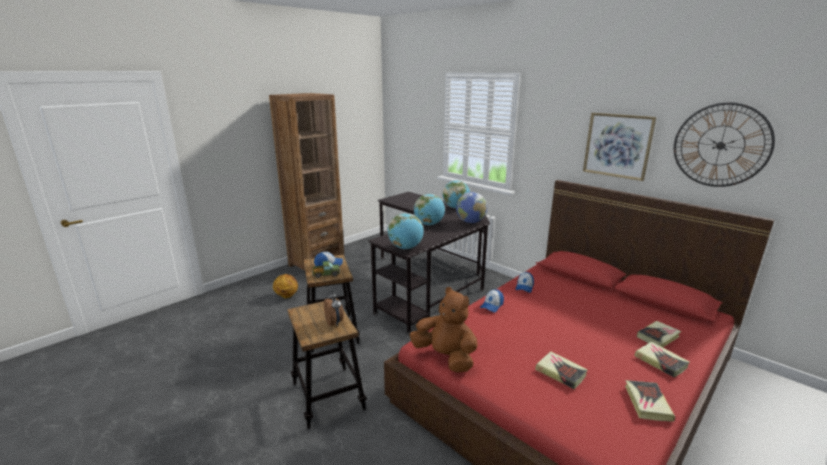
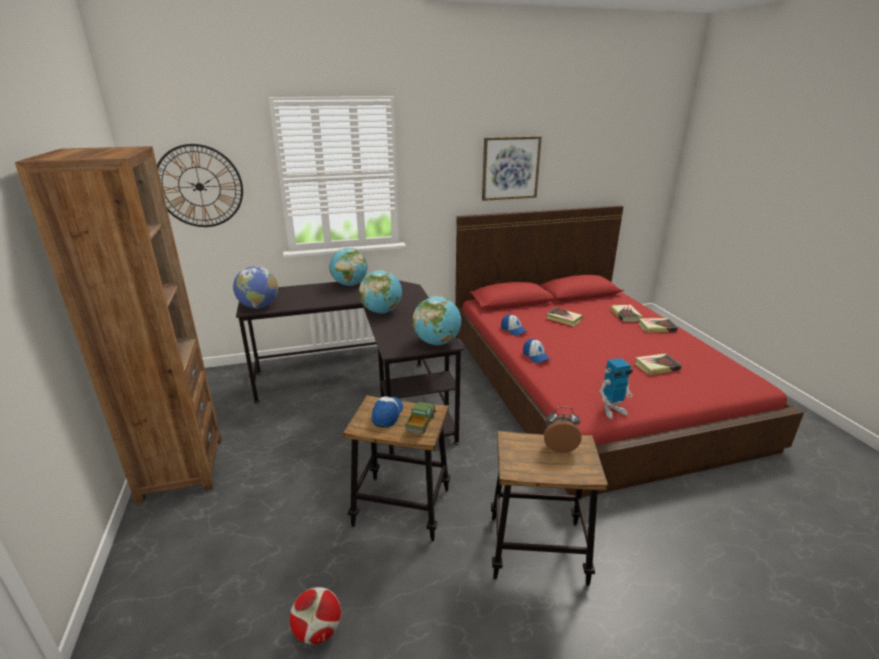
camera: 60 degrees left, 5 degrees up
(237, 338) = (318, 631): none -> football
(286, 296) = (245, 531): basketball -> none
(445, 357) = (612, 410): brown plush toy -> toy robot
(470, 222) = (406, 291): globe -> globe (259, 306)
(647, 403) = (702, 352): book -> book (564, 319)
(720, 145) = (586, 155): wall clock -> wall clock (199, 186)

